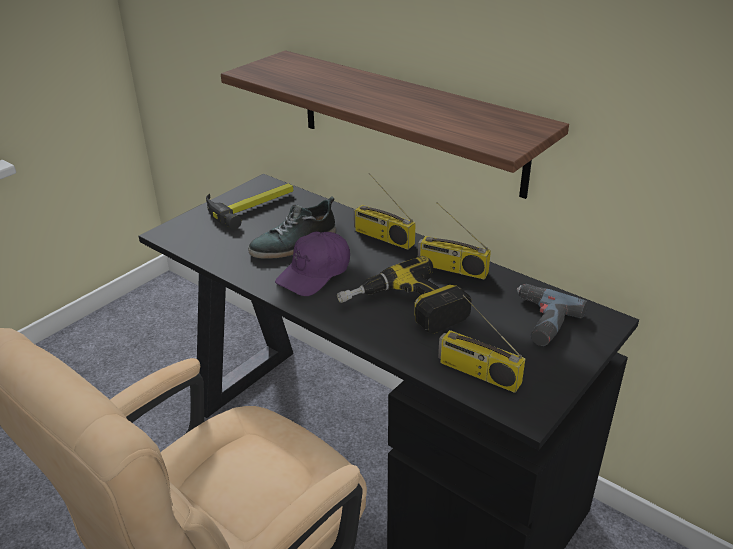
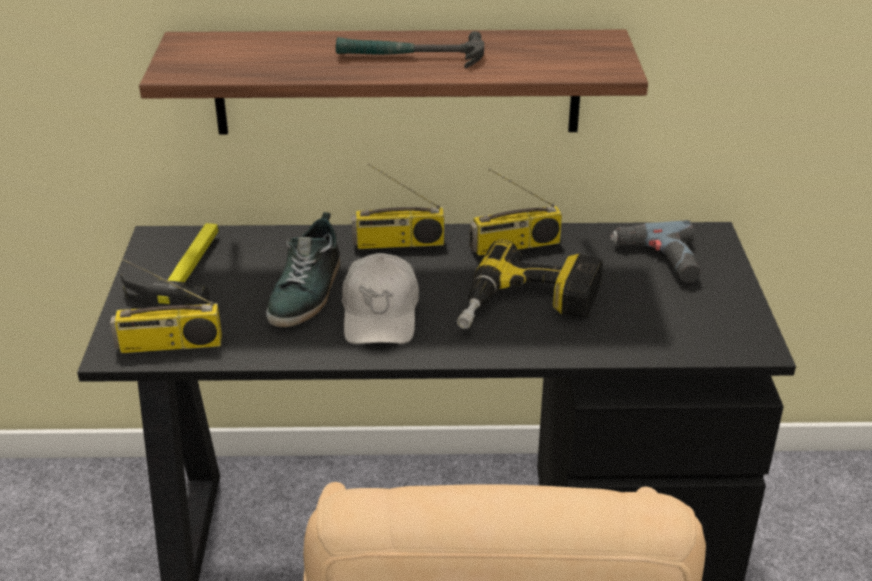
camera: 40 degrees left, 0 degrees up
(315, 273) = (381, 314): purple cap -> white cap
(385, 99) = (410, 57): none -> hammer
(477, 373) = (672, 333): radio -> radio (169, 345)

